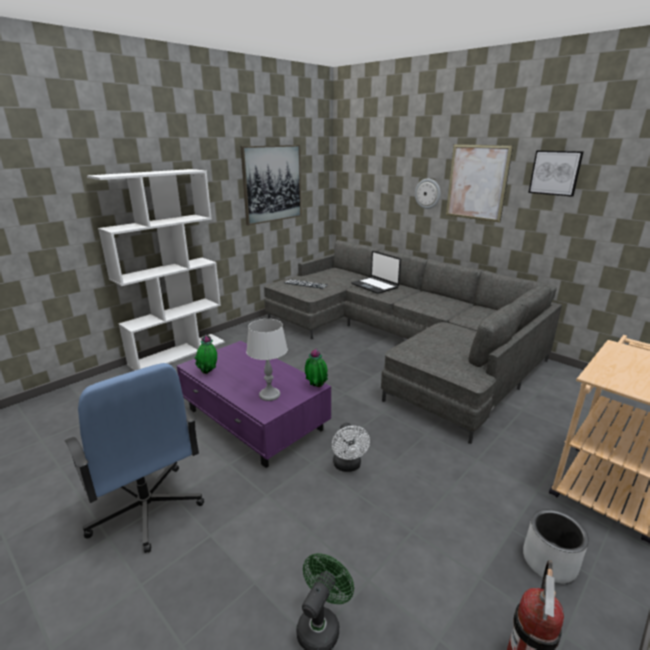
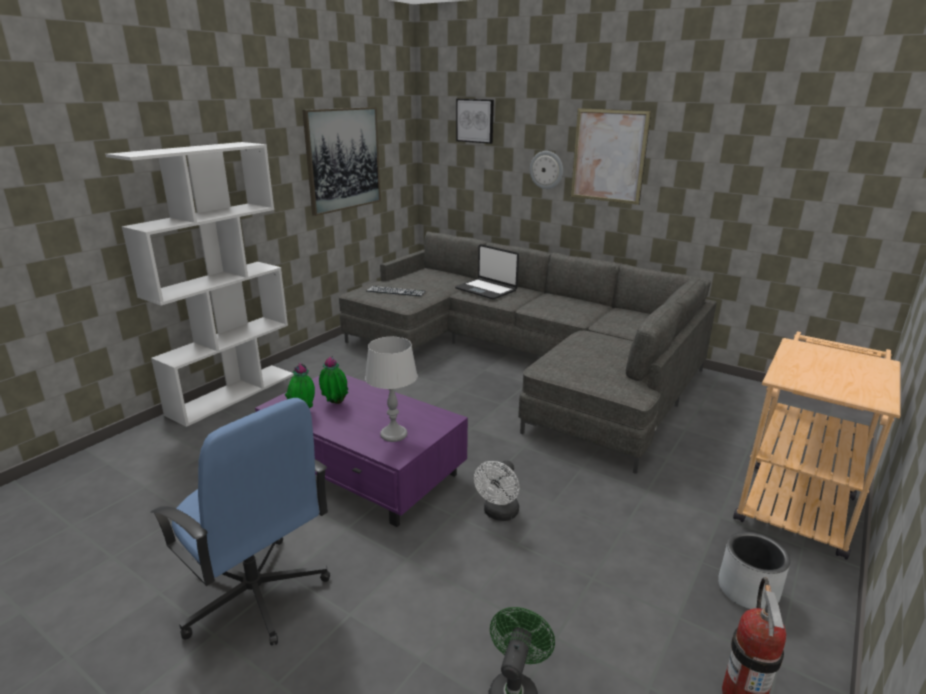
camera: 10 degrees left, 0 degrees up
(316, 387) = (449, 420): potted plant -> potted plant (335, 404)
(348, 466) = (499, 514): white fan -> white fan turned 45 degrees clockwise
(555, 173) = (702, 144): picture -> picture (475, 120)

